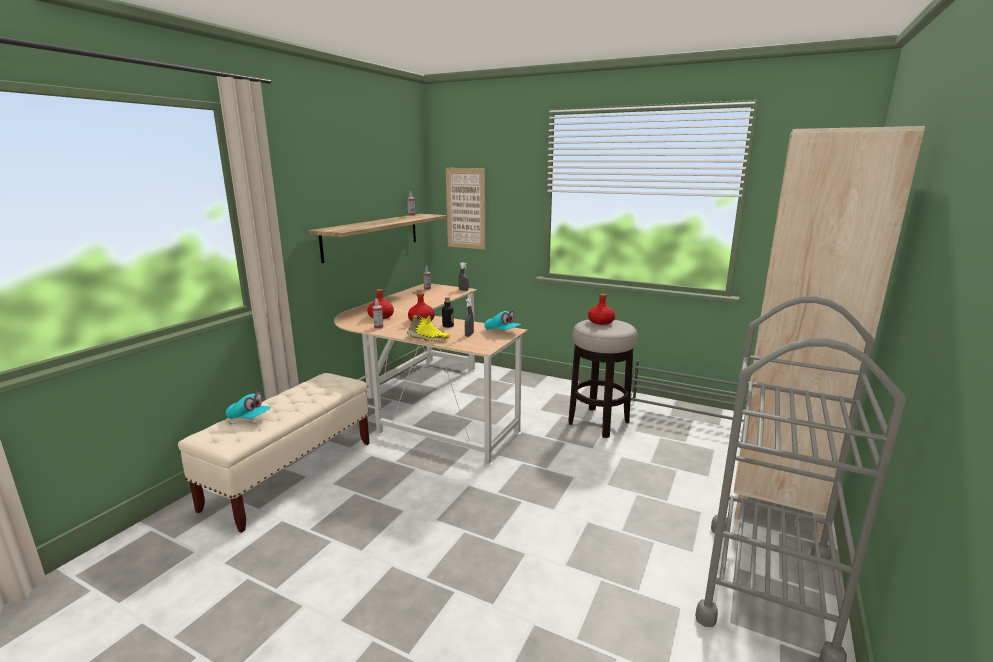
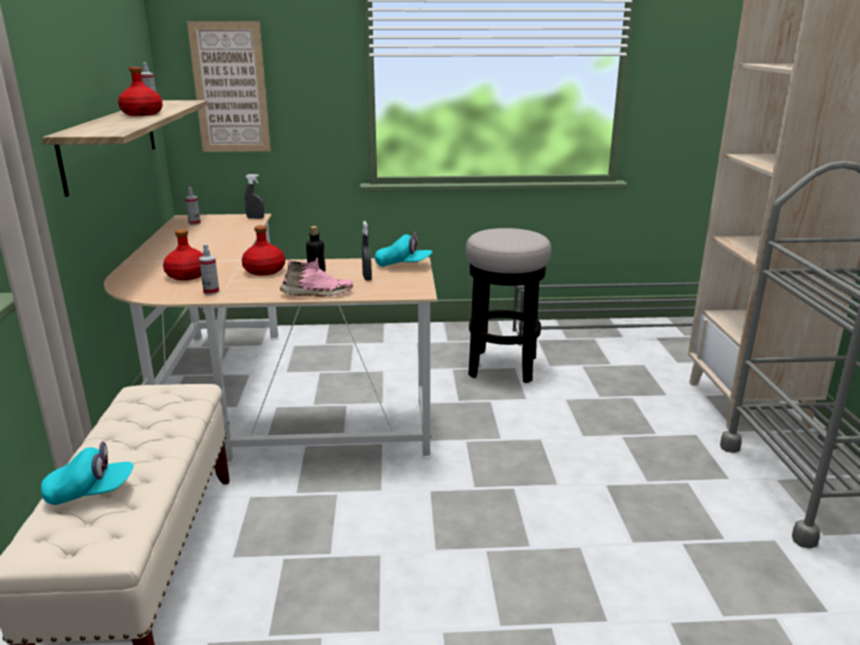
camera: 30 degrees left, 5 degrees up
(428, 339) = (317, 294): yellow shoe -> pink shoe
(600, 322) = (499, 233): red bottle -> red bottle (142, 114)

